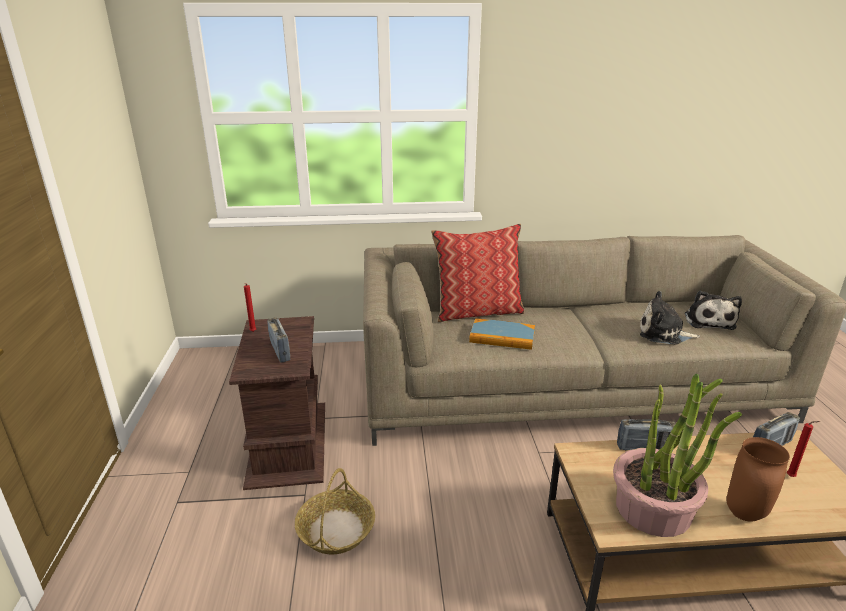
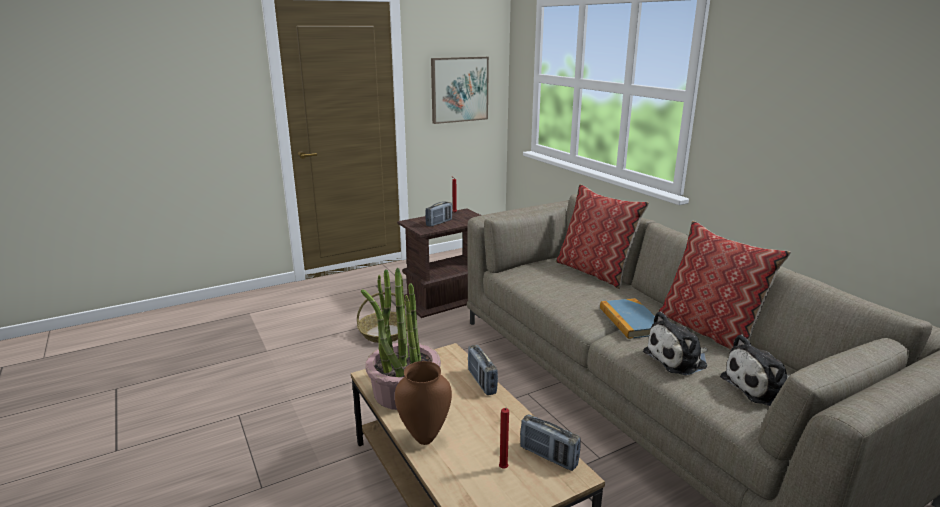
camera: 65 degrees right, 5 degrees down
(102, 156) = (459, 89): none -> picture
(502, 337) = (562, 286): book -> book (631, 321)
(618, 306) = (709, 331): none -> pillow
(663, 333) = (678, 359): plush toy -> plush toy turned 105 degrees counterclockwise

